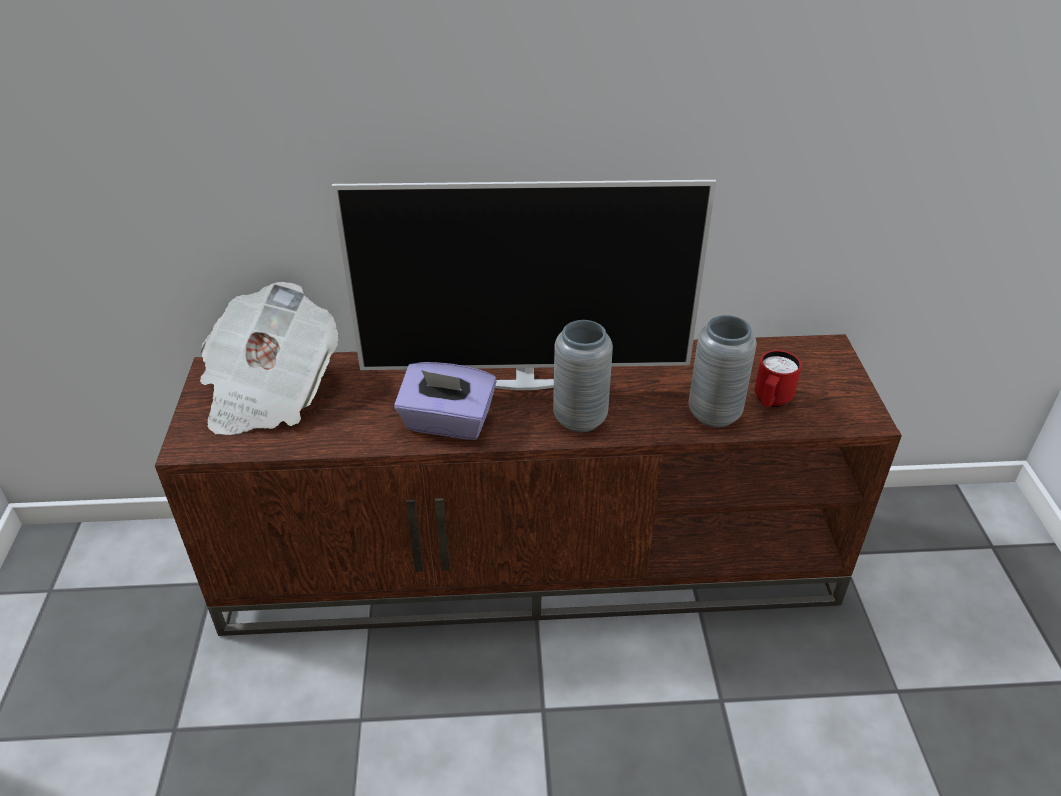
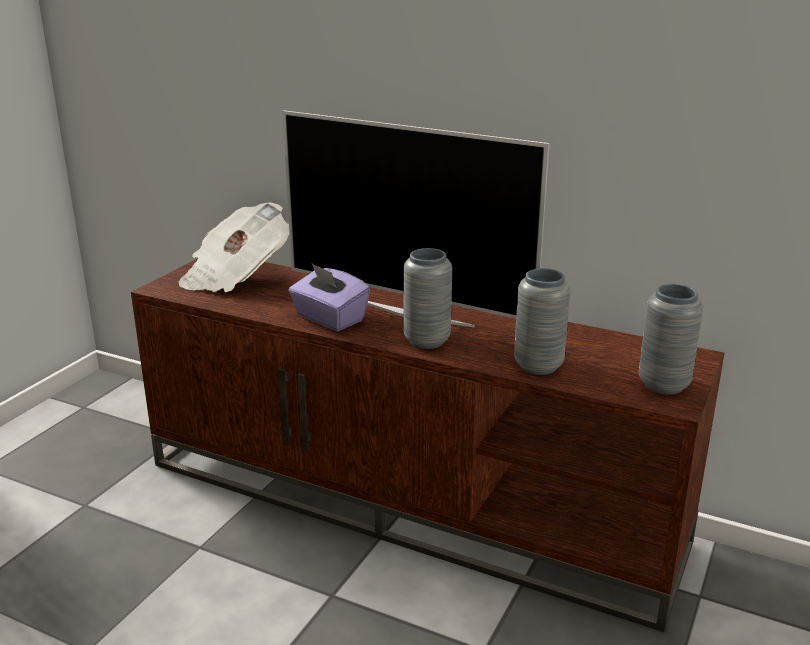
camera: 30 degrees right, 15 degrees down
(770, 401) = (597, 372): red mug -> none
(837, 397) = (663, 385): none -> grey vase

